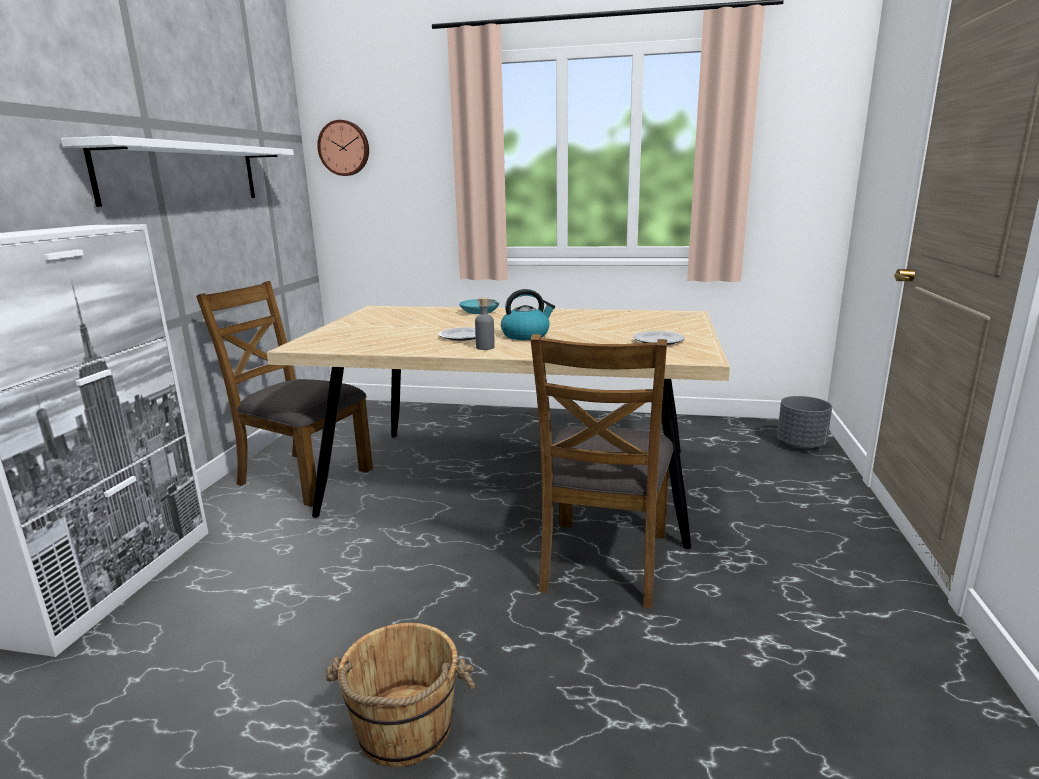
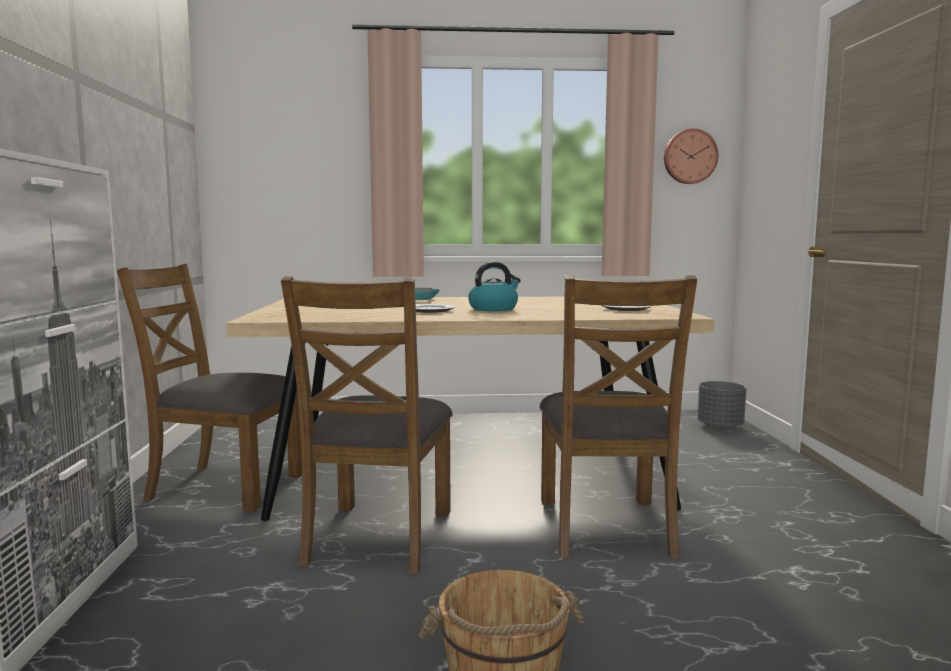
camera: 15 degrees left, 10 degrees down
(183, 173) = (104, 138): white shelf -> none
(344, 148) = (245, 140): wall clock -> wall clock (689, 157)
(394, 546) = (378, 536): none -> brown chair
(485, 347) = (466, 315): grey bottle -> none

